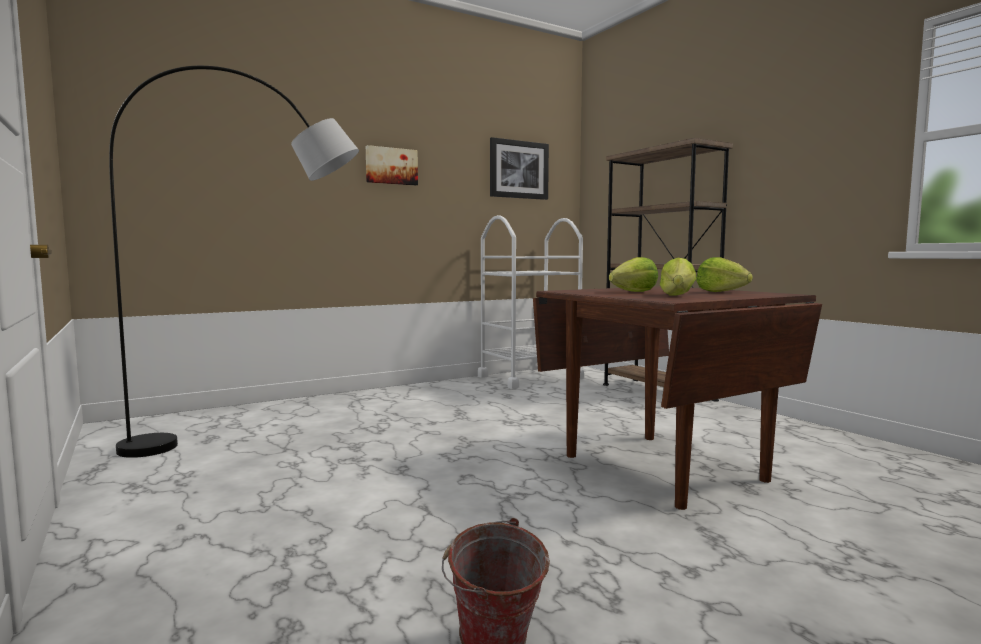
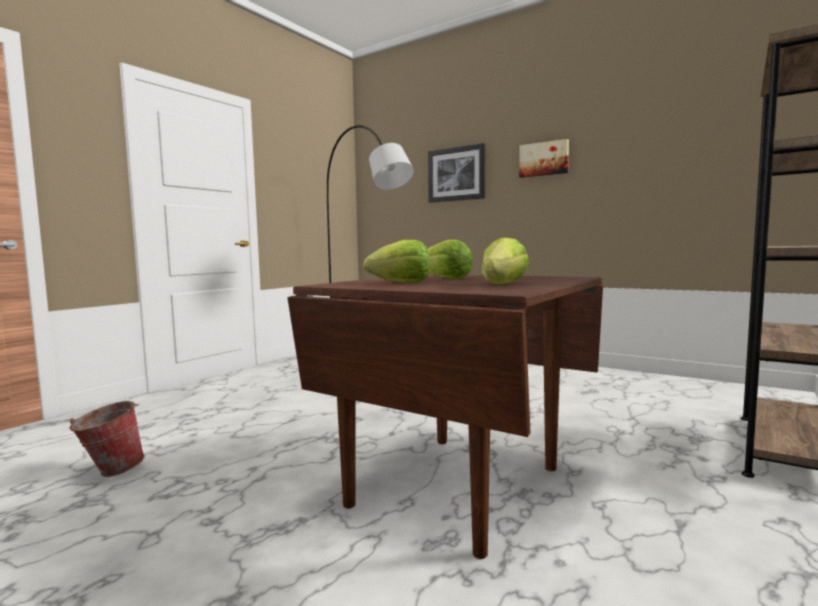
camera: 65 degrees right, 0 degrees up
(518, 169) = (708, 131): picture -> picture (456, 174)
(530, 377) = (680, 386): white cart -> none

